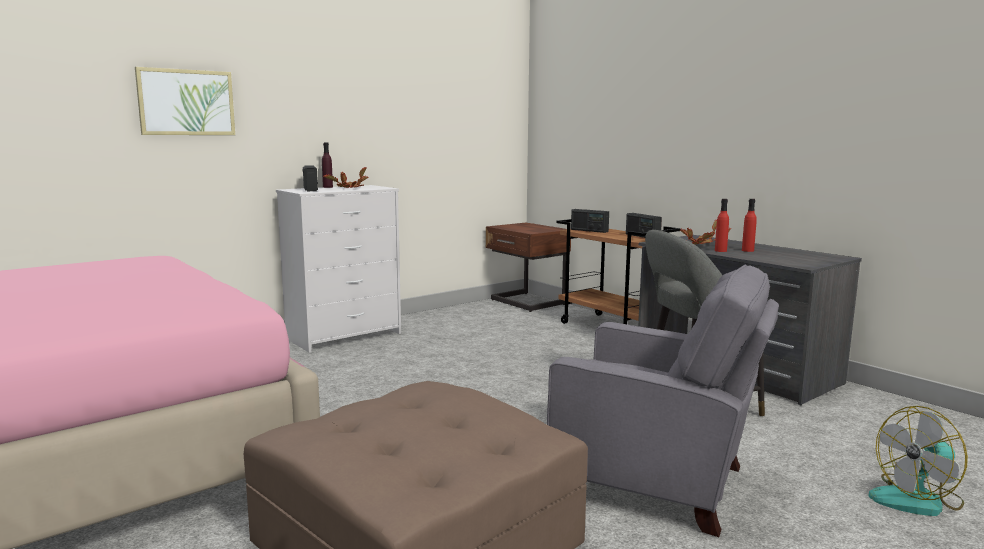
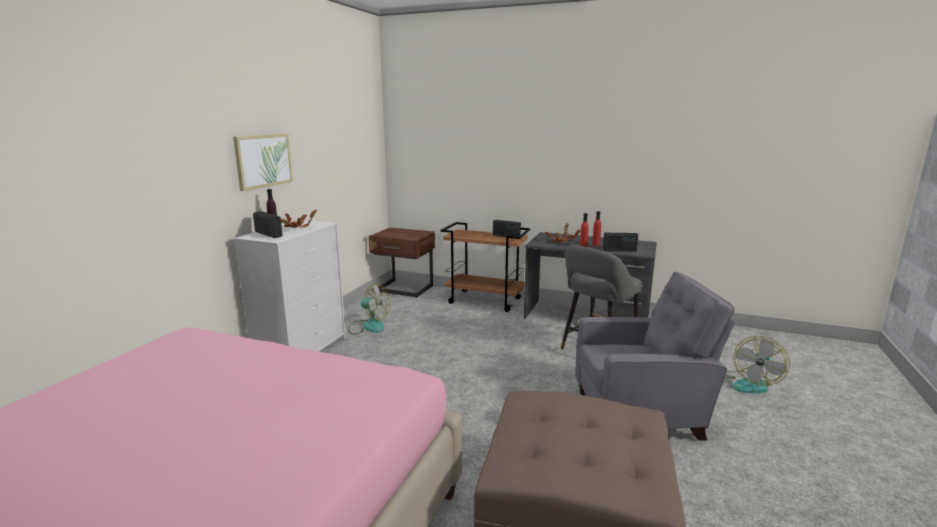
camera: 30 degrees left, 5 degrees up
(186, 102) = (150, 168): picture -> picture (263, 160)
(439, 327) = (368, 326): none -> fan
(589, 230) = (463, 234): radio -> radio (619, 250)

